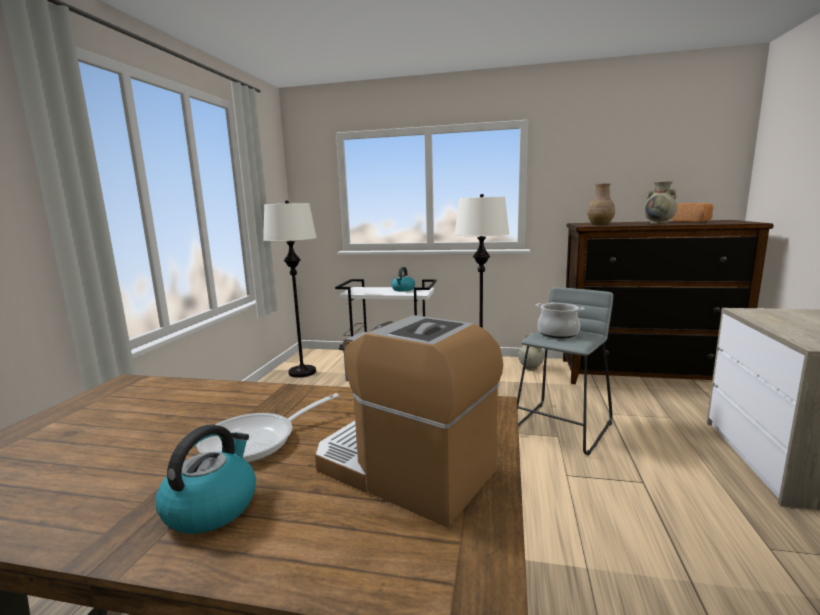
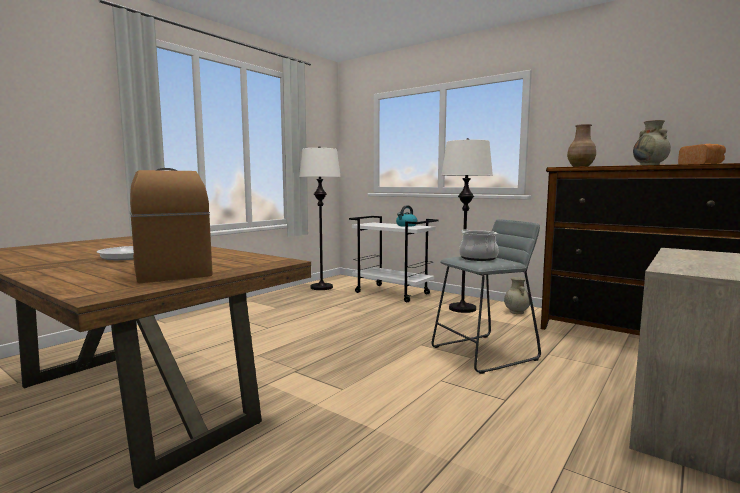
camera: 25 degrees right, 5 degrees down
(212, 507) = (71, 266): kettle -> none

